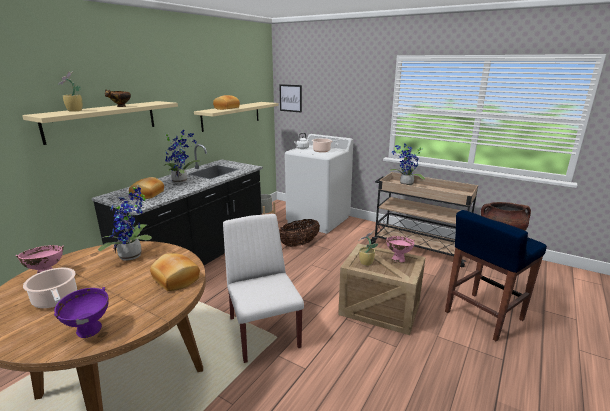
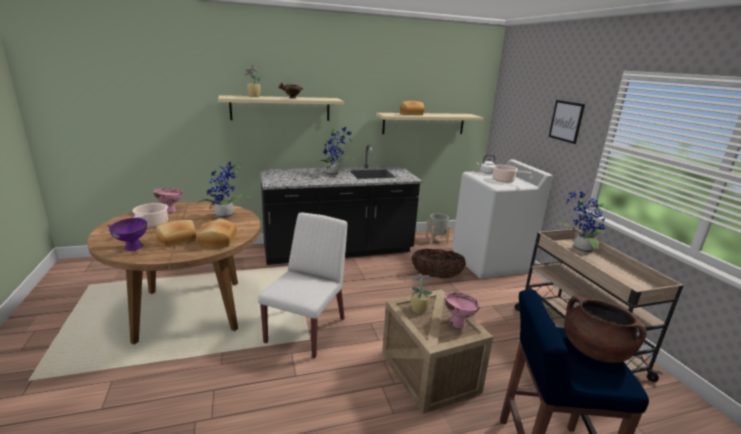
camera: 40 degrees right, 0 degrees up
(148, 194) = (293, 177): bread -> bread (177, 240)
(290, 98) = (505, 114): picture -> picture (566, 121)

